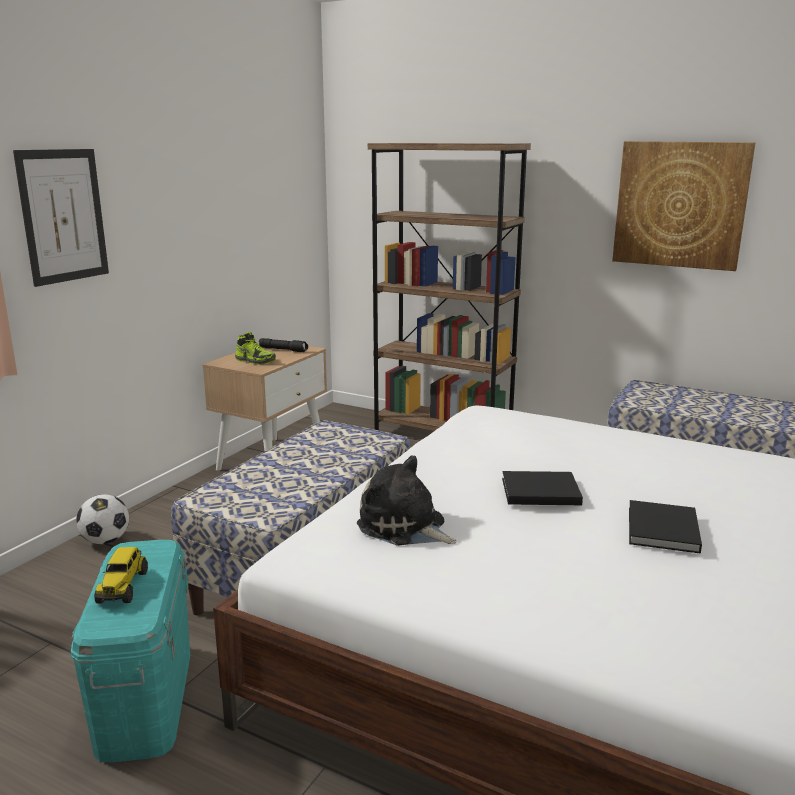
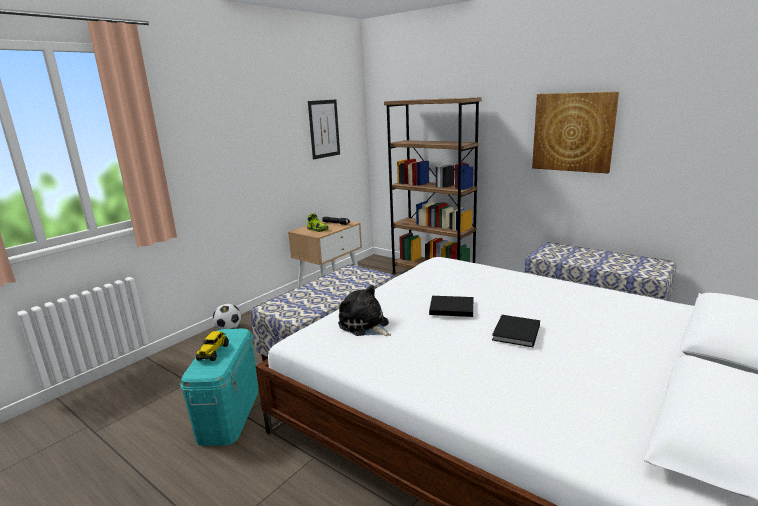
camera: 10 degrees right, 0 degrees up
(63, 216) = (204, 150): picture -> picture (324, 129)

